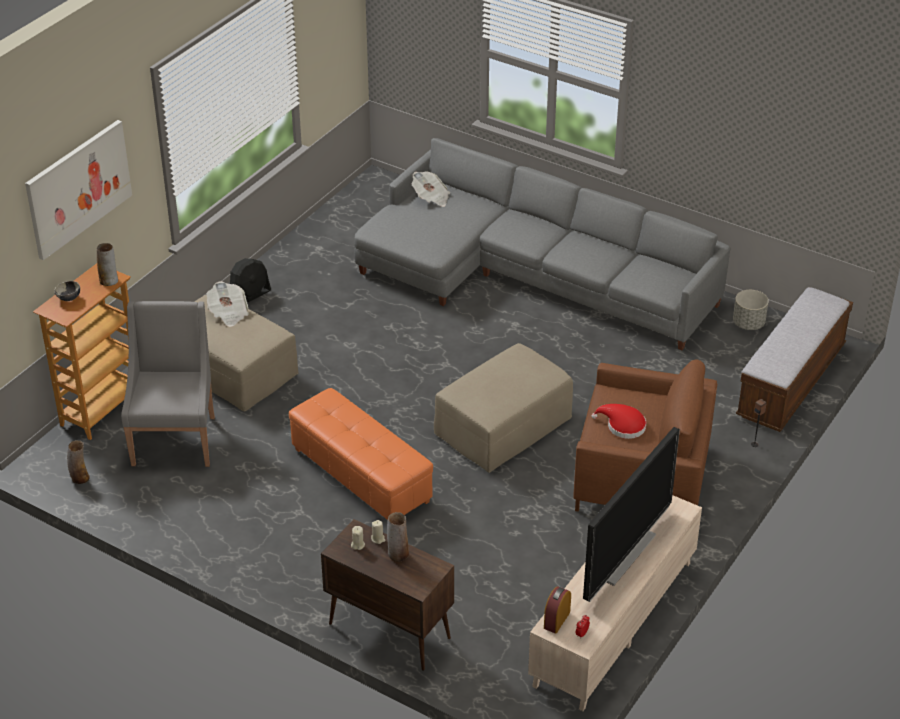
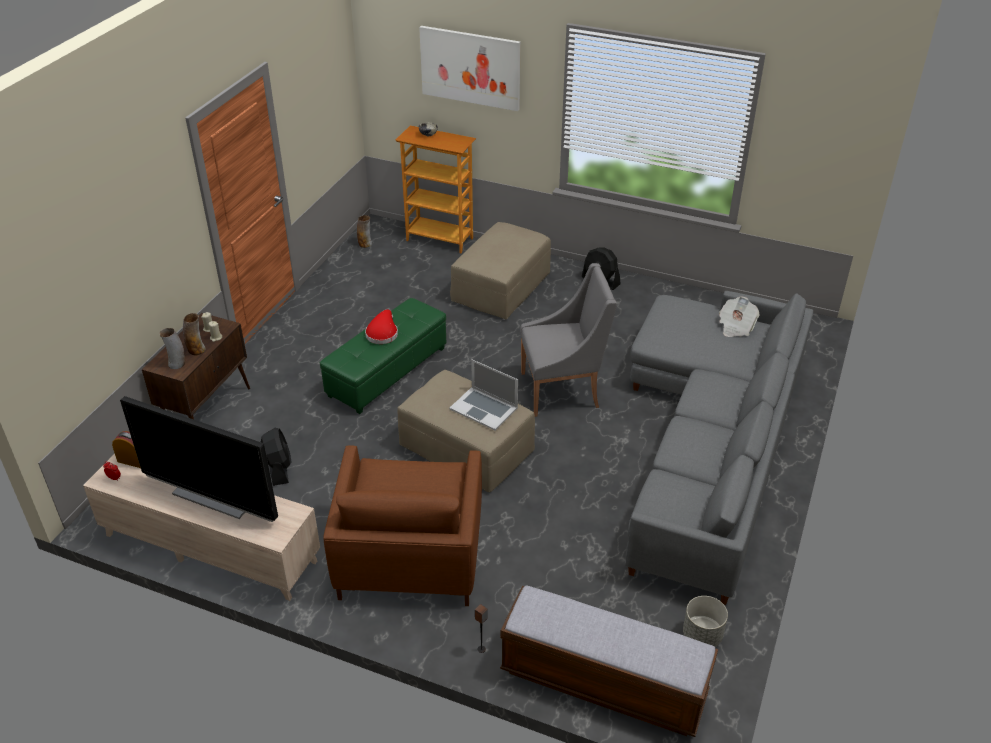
camera: 80 degrees right, 0 degrees up
(109, 280) = (454, 145): vase -> vase (177, 364)
(175, 438) = (415, 276): grey armchair -> grey armchair (562, 390)
(228, 313) = (516, 245): newspaper -> none
(362, 475) = (387, 372): orange ottoman -> green ottoman
(503, 569) = (278, 468): none -> black fan
(514, 368) = (484, 408): none -> laptop
(623, 426) = (396, 483): red hat -> red hat (382, 333)

